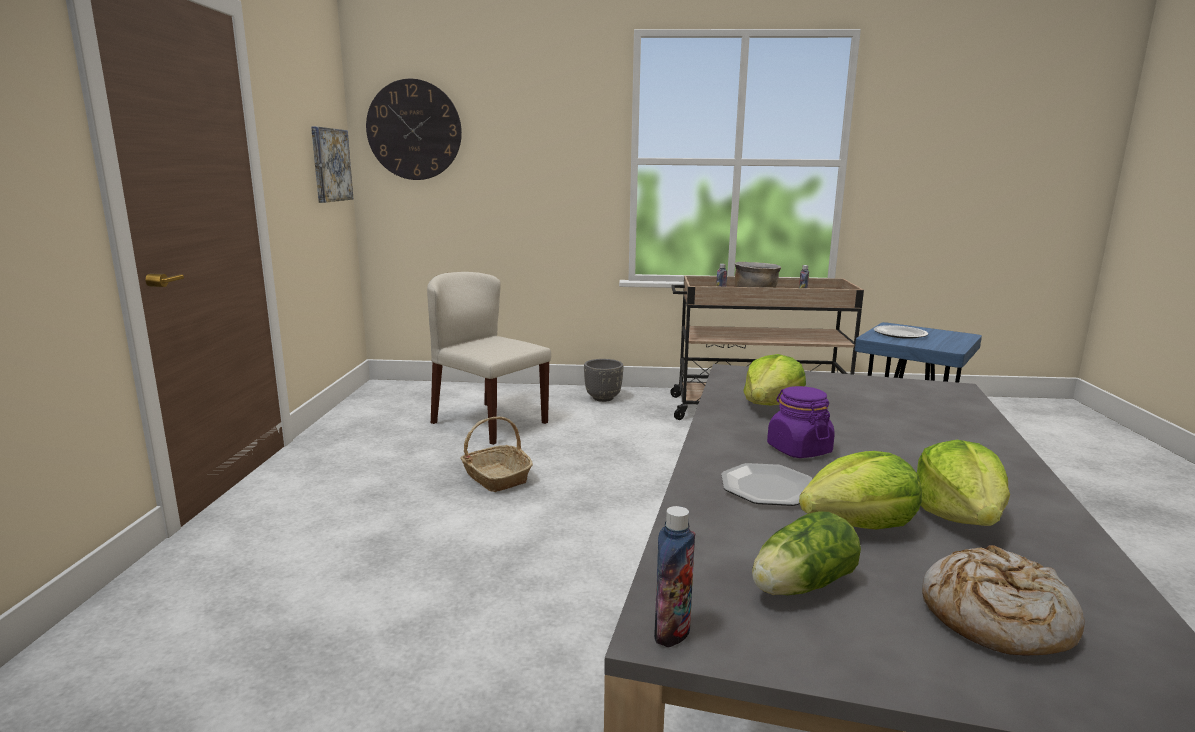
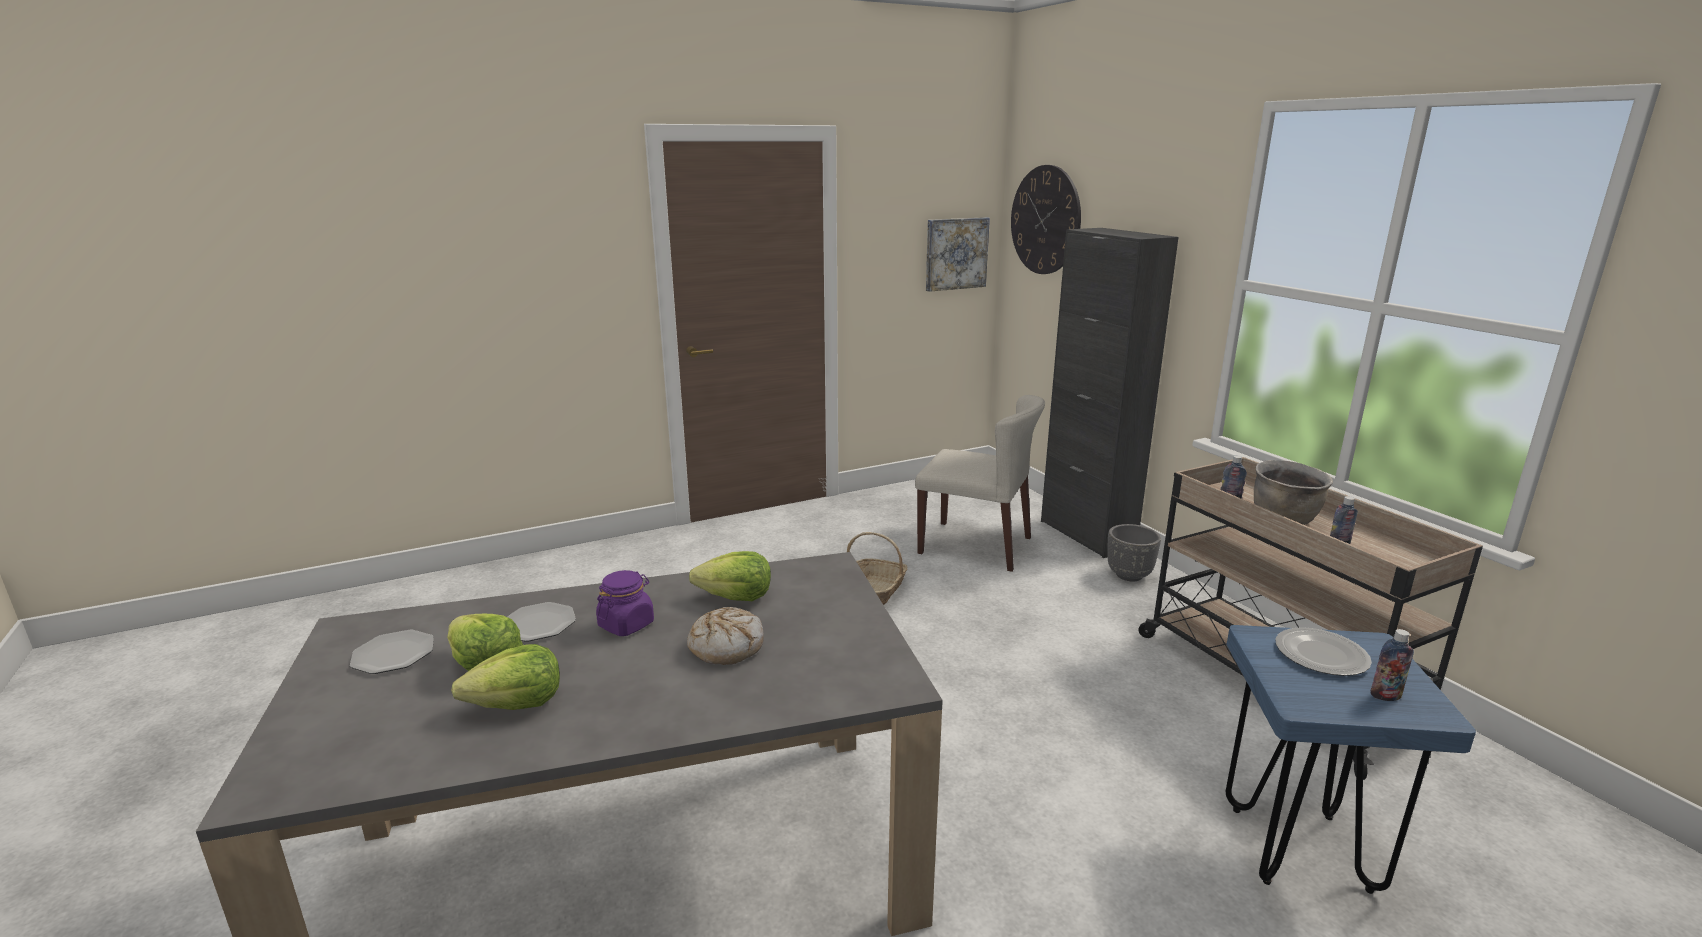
camera: 60 degrees right, 5 degrees up
(488, 422) = (976, 545): beige chair -> beige chair turned 105 degrees clockwise
(533, 390) = (1087, 535): none -> black cabinet
(672, 632) = (340, 629): bottle -> bottle (1385, 696)
(798, 586) = (393, 655): lettuce -> plate
(995, 619) = (362, 722): bread -> bread (726, 646)

